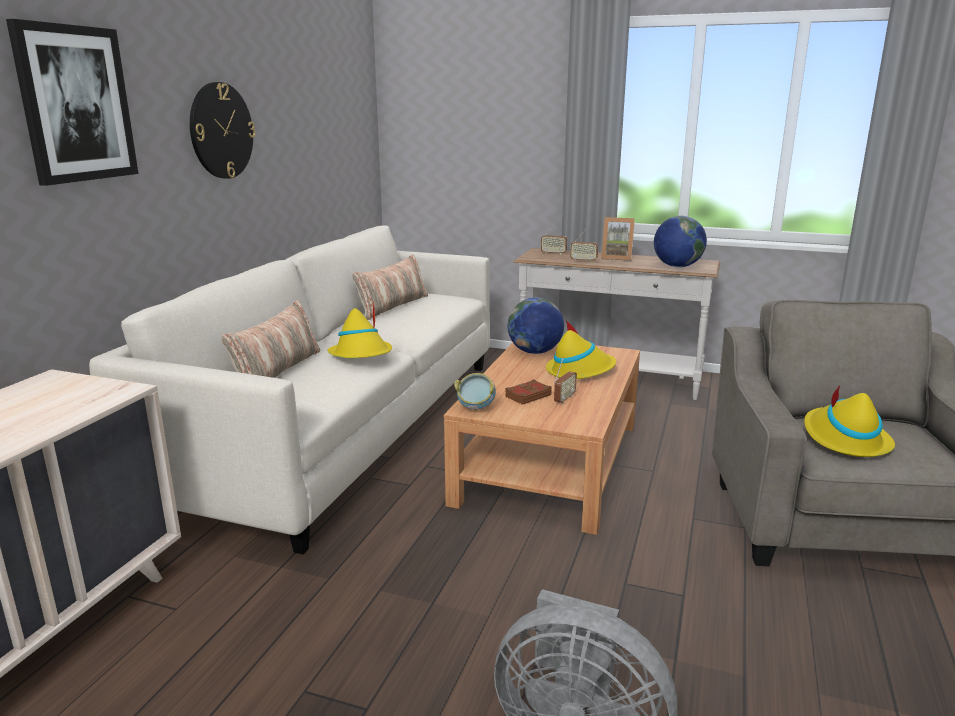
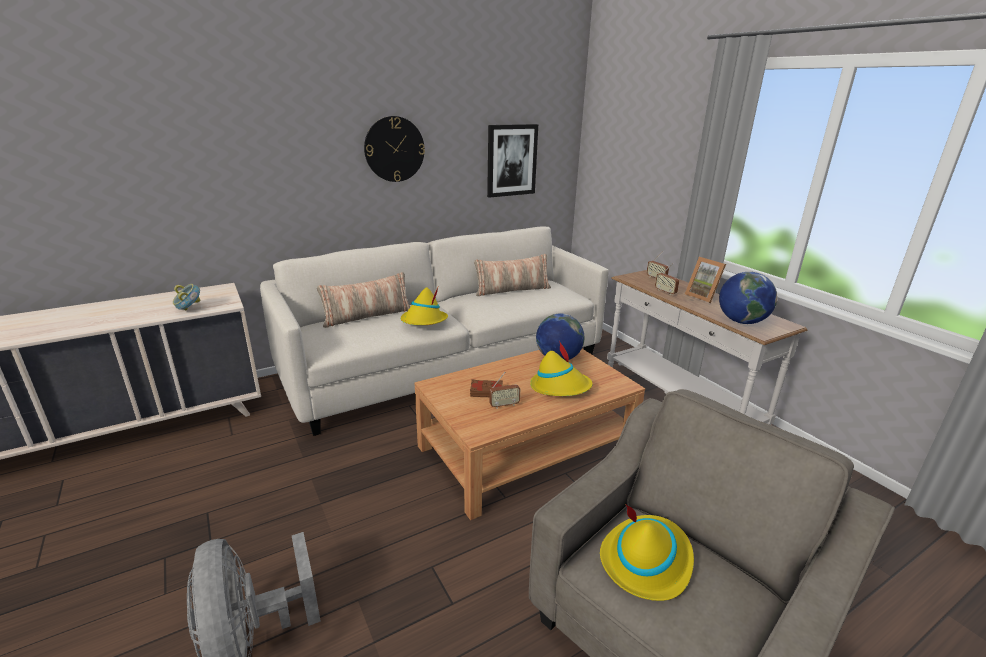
camera: 40 degrees right, 5 degrees up
(75, 104) = (268, 132): picture -> picture (511, 160)
(475, 408) = (439, 386): bowl -> bowl (189, 309)

